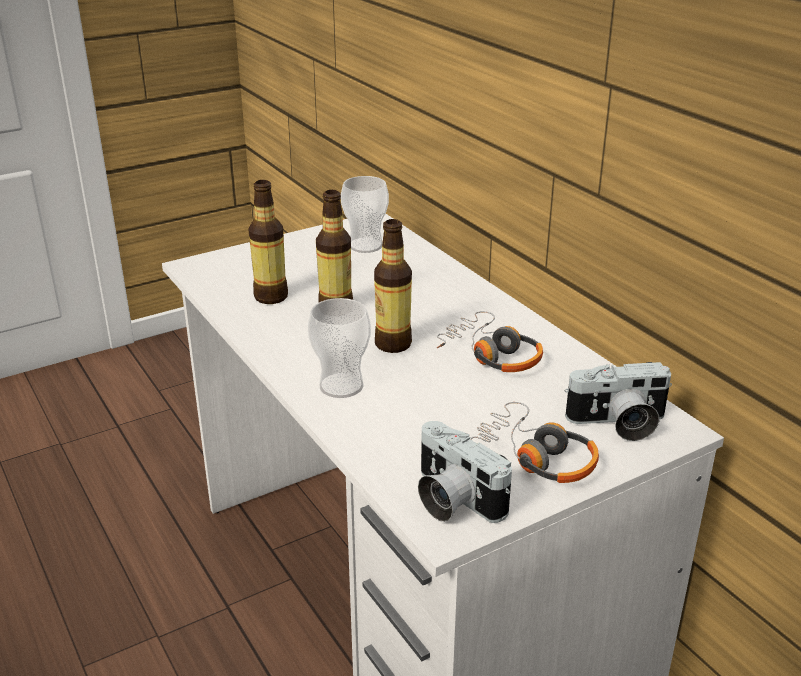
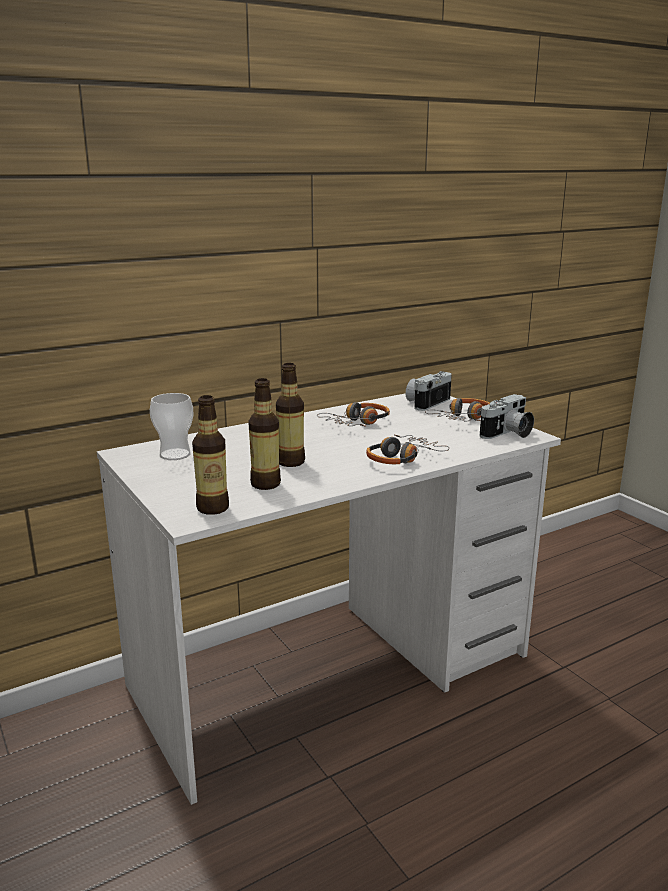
camera: 90 degrees left, 10 degrees down
(341, 386) = (402, 458): cup -> headphones
(393, 344) = (345, 445): bottle -> bottle (213, 508)
(618, 424) = (426, 403): camera -> camera turned 135 degrees counterclockwise

